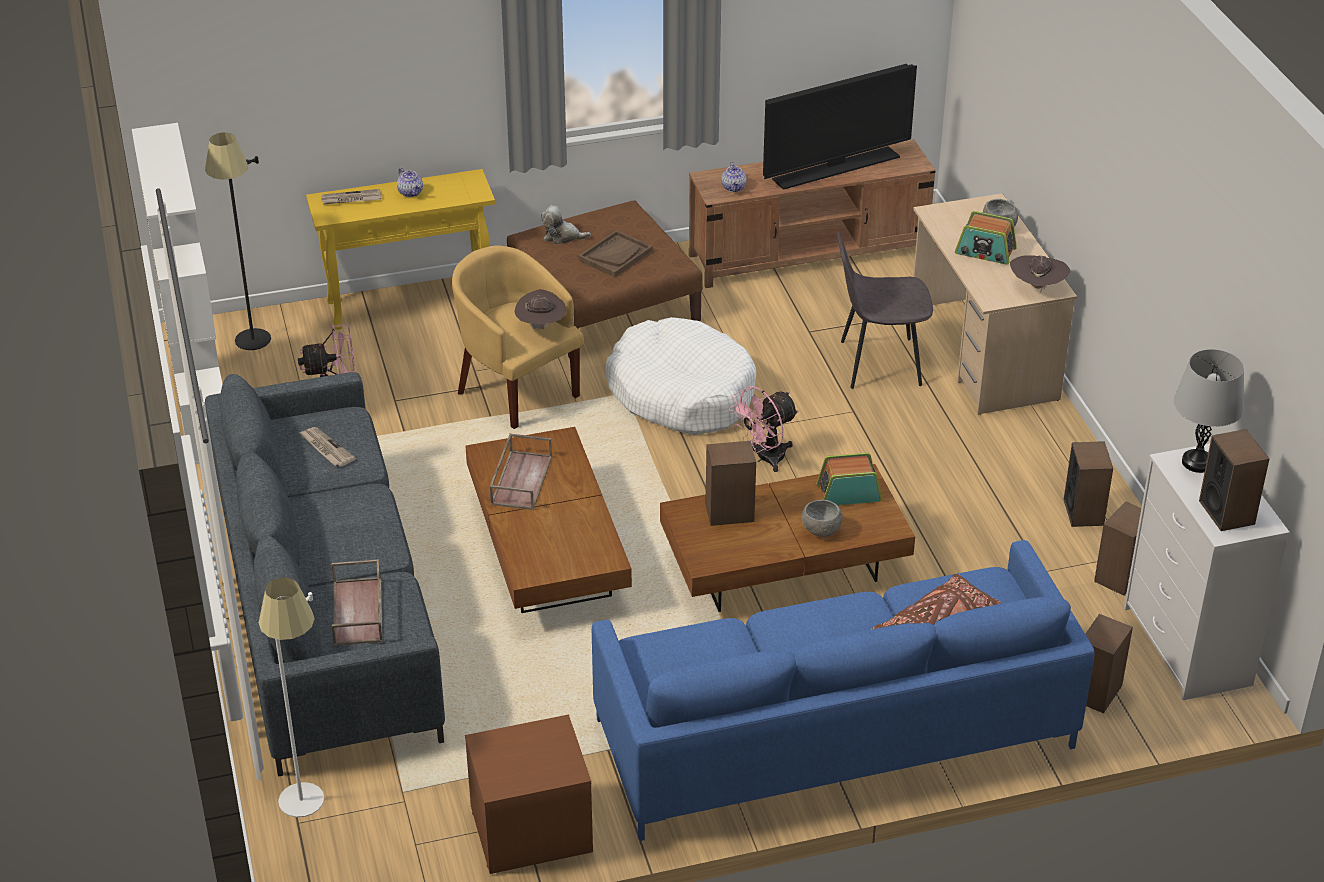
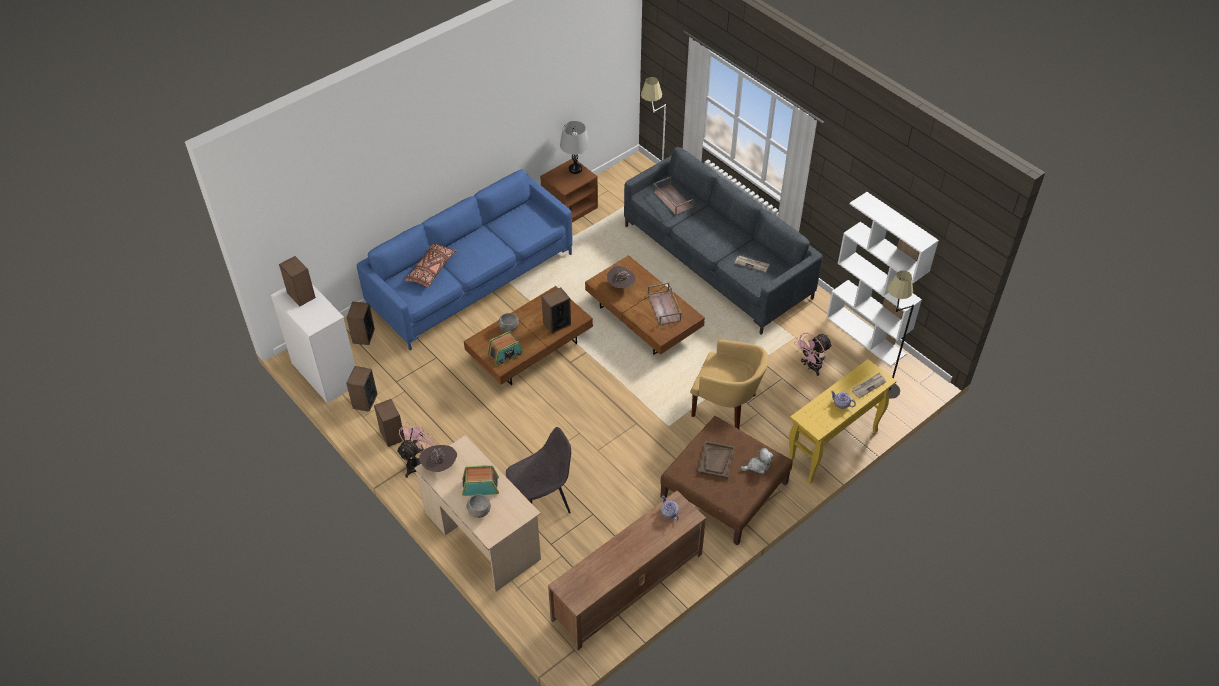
camera: 155 degrees right, 10 degrees up
(541, 327) = (711, 375): brown hat -> brown hat (621, 285)
(681, 393) = (639, 438): white dog bed -> none
(764, 458) = (571, 410): pink fan -> pink fan (417, 462)
(836, 168) = (614, 560): television -> none
(1197, 462) = (319, 319): grey table lamp -> grey table lamp (575, 169)

